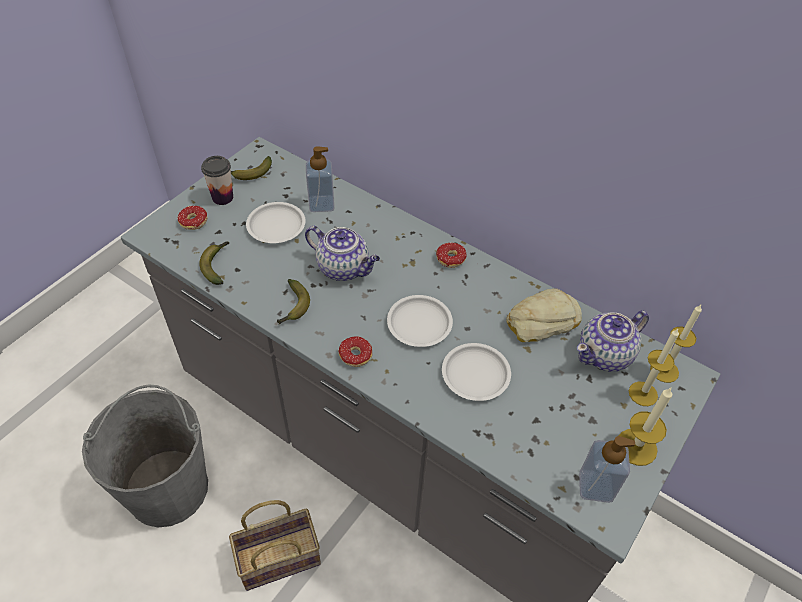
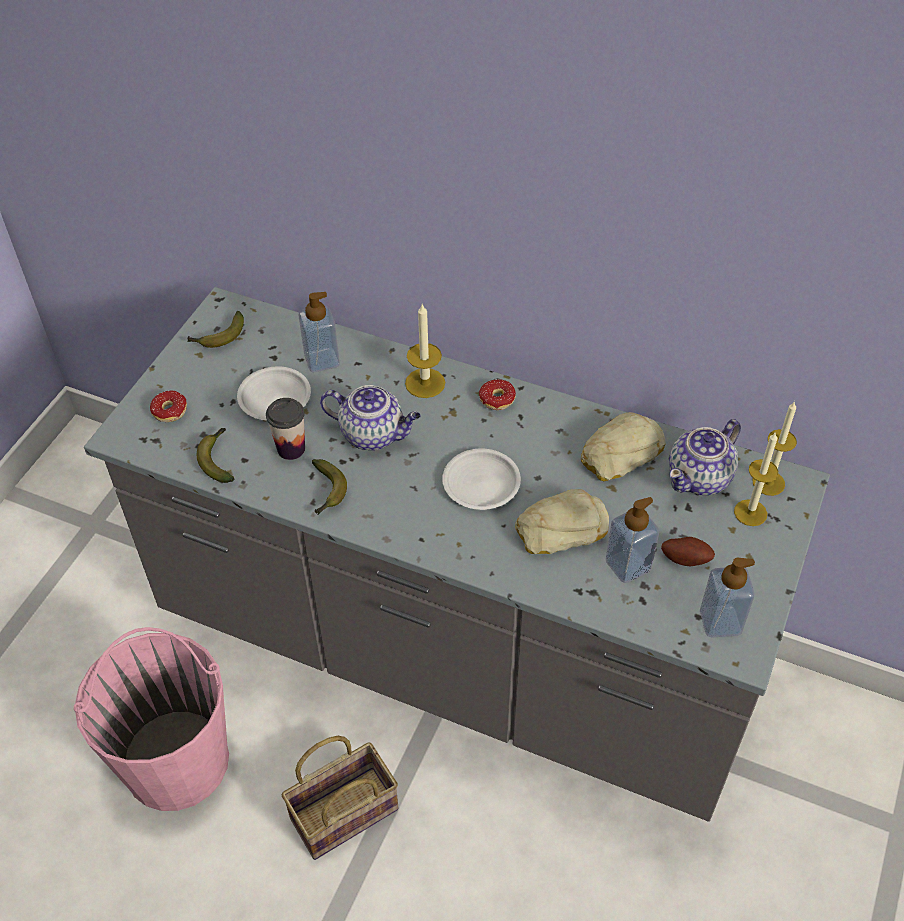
camera: 10 degrees left, 0 degrees up
(168, 488) = (176, 760): grey bucket -> pink bucket
(222, 197) = (195, 374): cup -> cup (291, 449)
(351, 359) = (413, 538): donut -> none
(475, 374) = (560, 528): white plate -> bread
(525, 418) = (628, 565): none -> soap dispenser
(577, 422) = (686, 558): none -> potato
(636, 447) = (755, 571): candle -> candle (425, 383)

